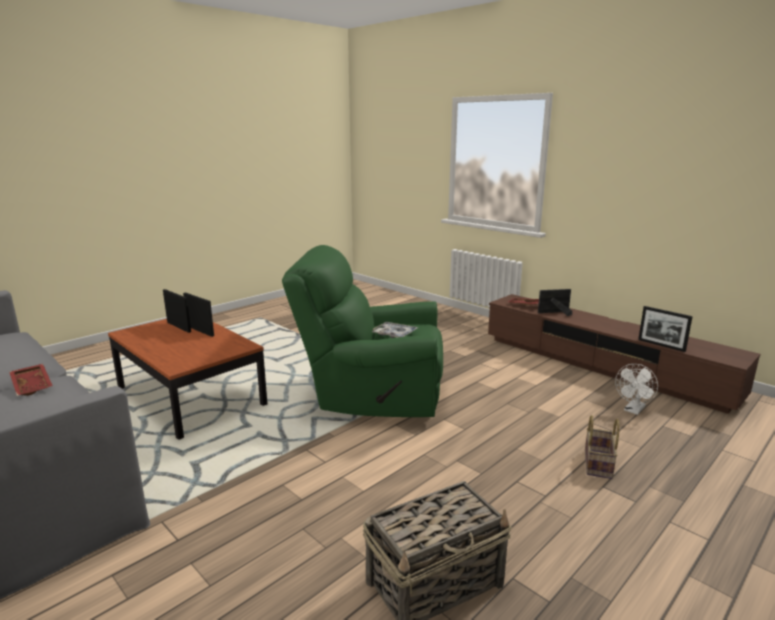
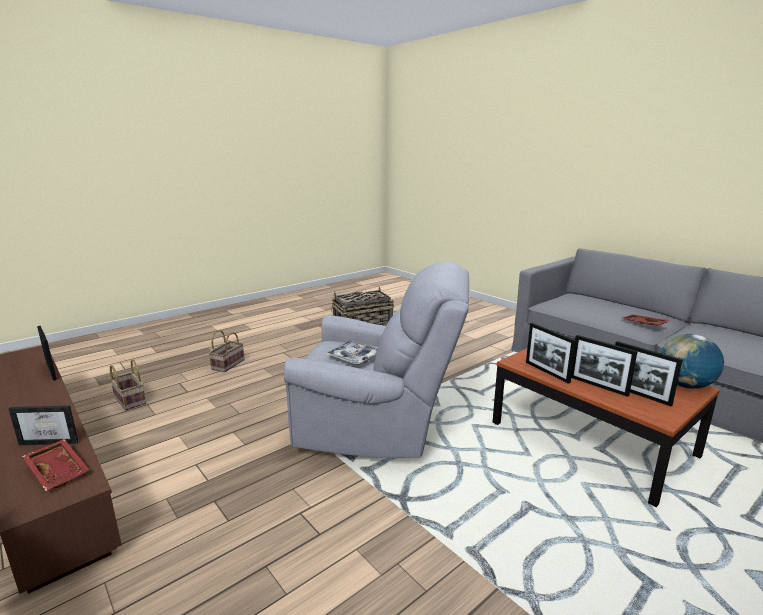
camera: 175 degrees left, 0 degrees up
(130, 333) = (685, 385): none -> globe
(228, 339) = (547, 372): none -> picture frame
(371, 396) = (380, 428): green armchair -> grey armchair
(633, 410) = (129, 400): white fan -> basket

